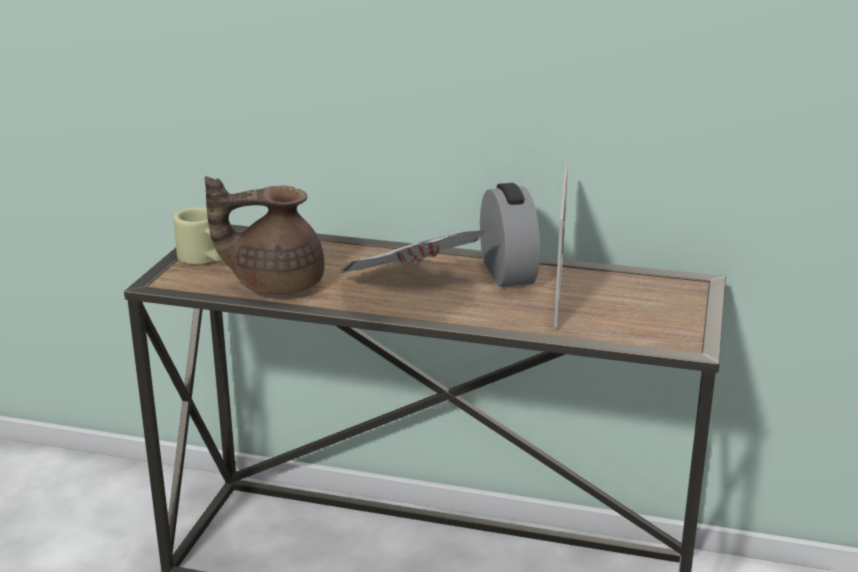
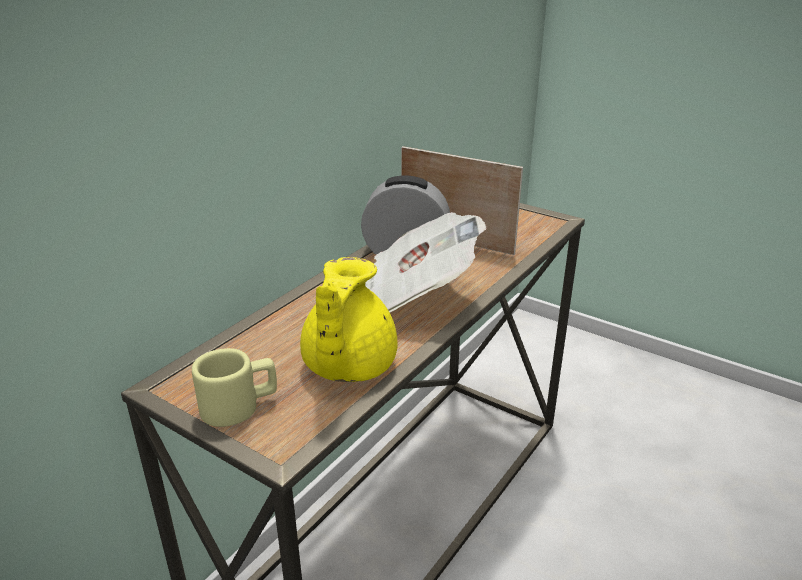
camera: 70 degrees left, 5 degrees up
(275, 284) = (347, 366): brown teapot -> yellow teapot

